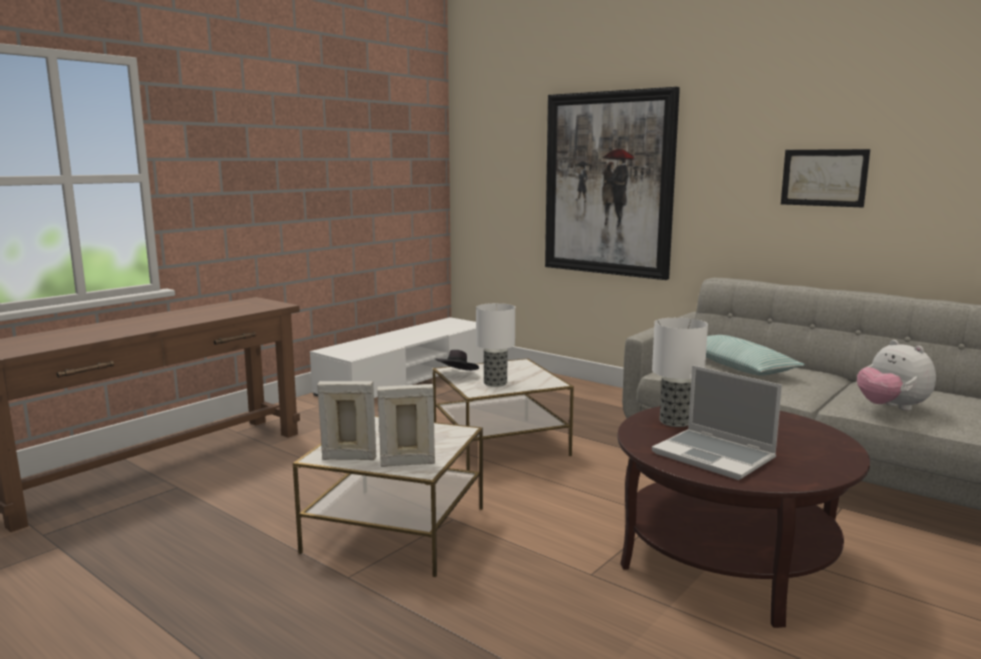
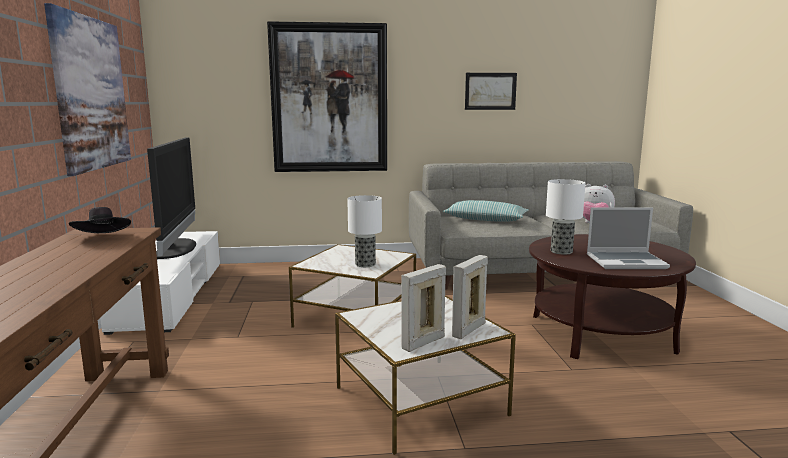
camera: 45 degrees left, 0 degrees up
(341, 180) = (91, 93): none -> picture
(421, 333) = (176, 248): none -> television
(457, 375) = (323, 266): black hat -> black hat (103, 238)

